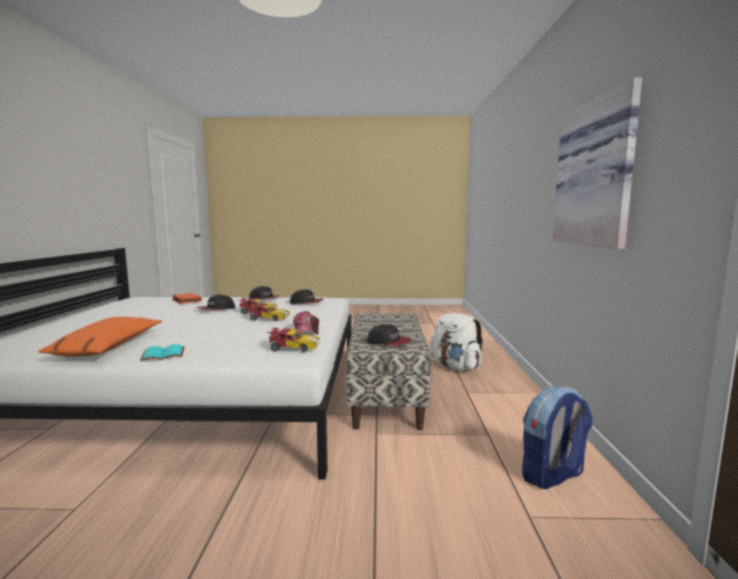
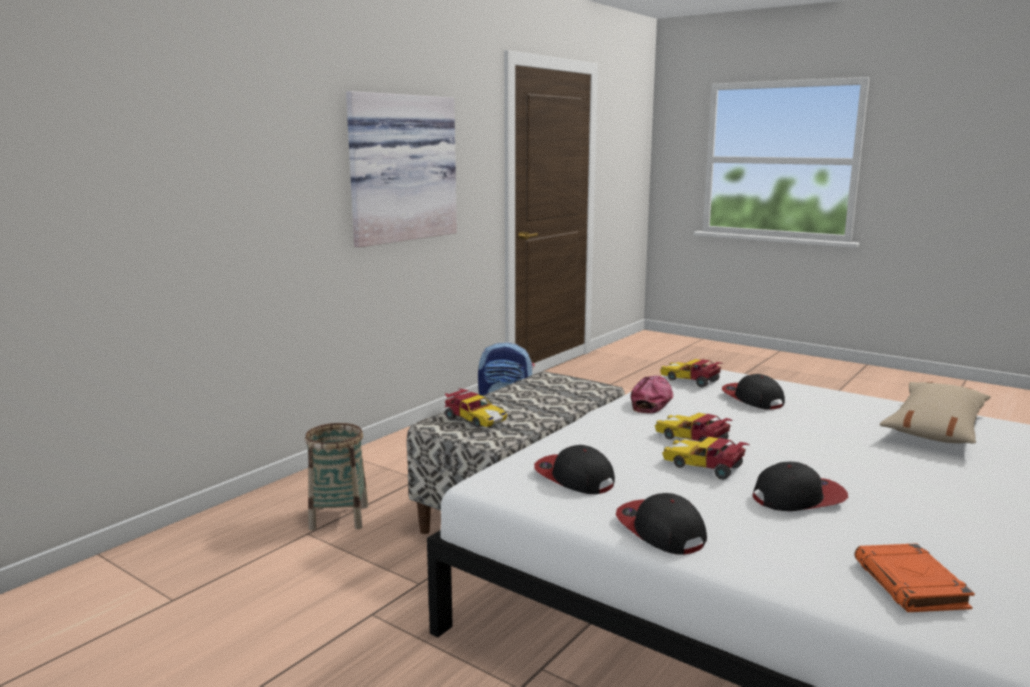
camera: 145 degrees left, 5 degrees up
(108, 347) = (936, 427): orange pillow -> beige pillow
(164, 354) = (845, 401): turquoise book -> none
(389, 342) = (560, 387): cap -> cap (752, 398)
(394, 320) = (474, 419): none -> toy car
(455, 367) = (339, 517): white backpack -> basket

